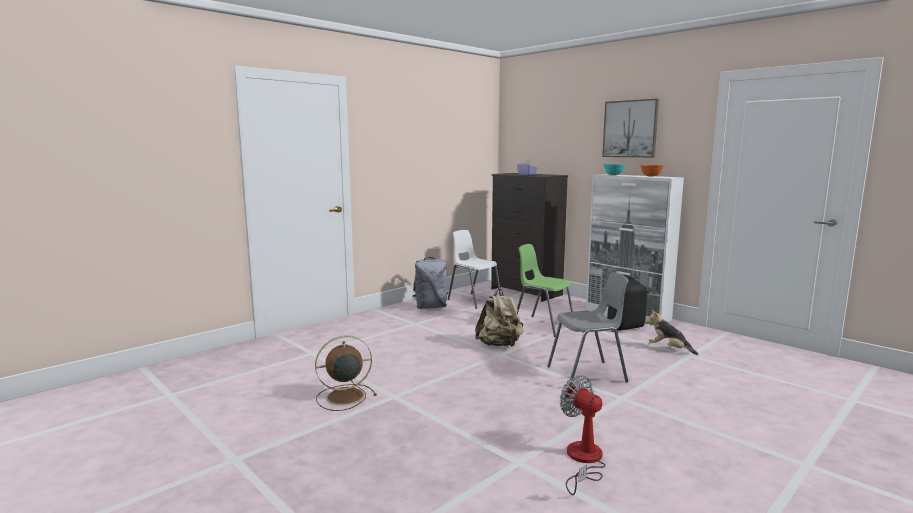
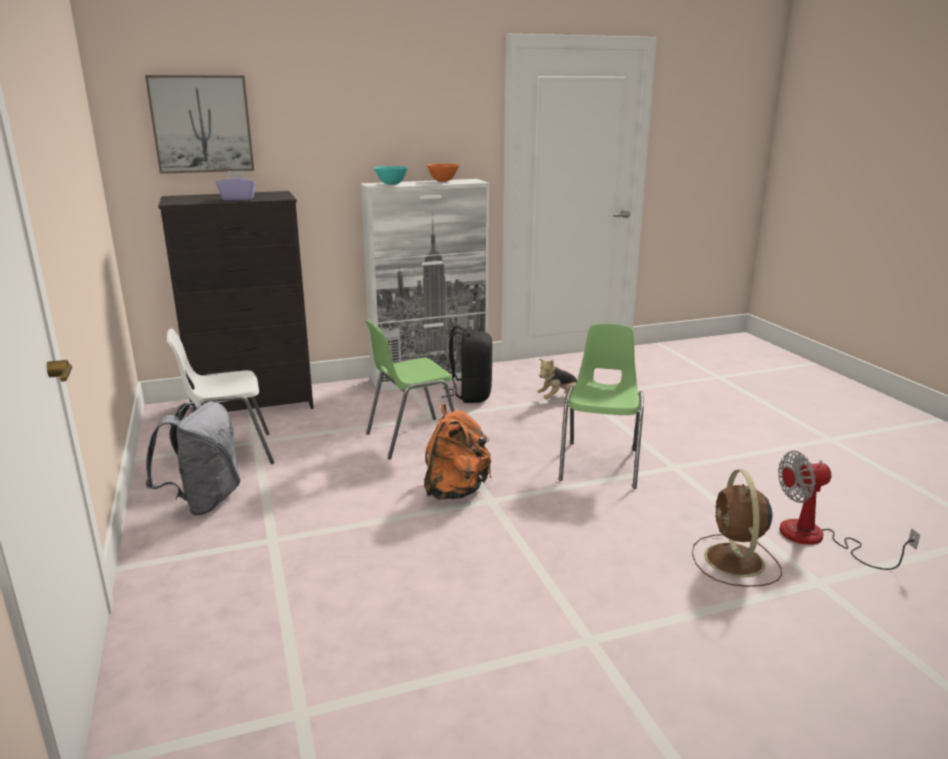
camera: 65 degrees left, 10 degrees up
(343, 397) = (563, 703): brown fan -> brown fan (735, 561)
(499, 345) = (455, 491): beige backpack -> orange backpack
(587, 374) = (600, 464): grey chair -> green chair
(630, 129) = (388, 110): picture -> picture (201, 124)

